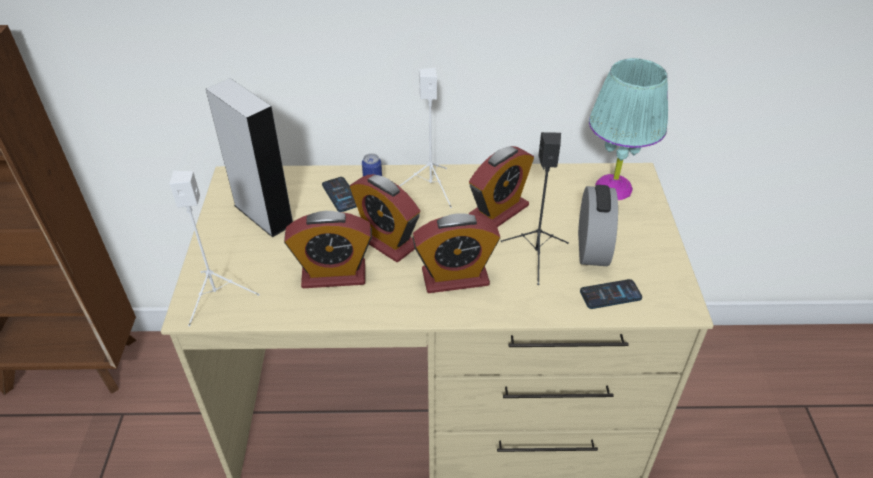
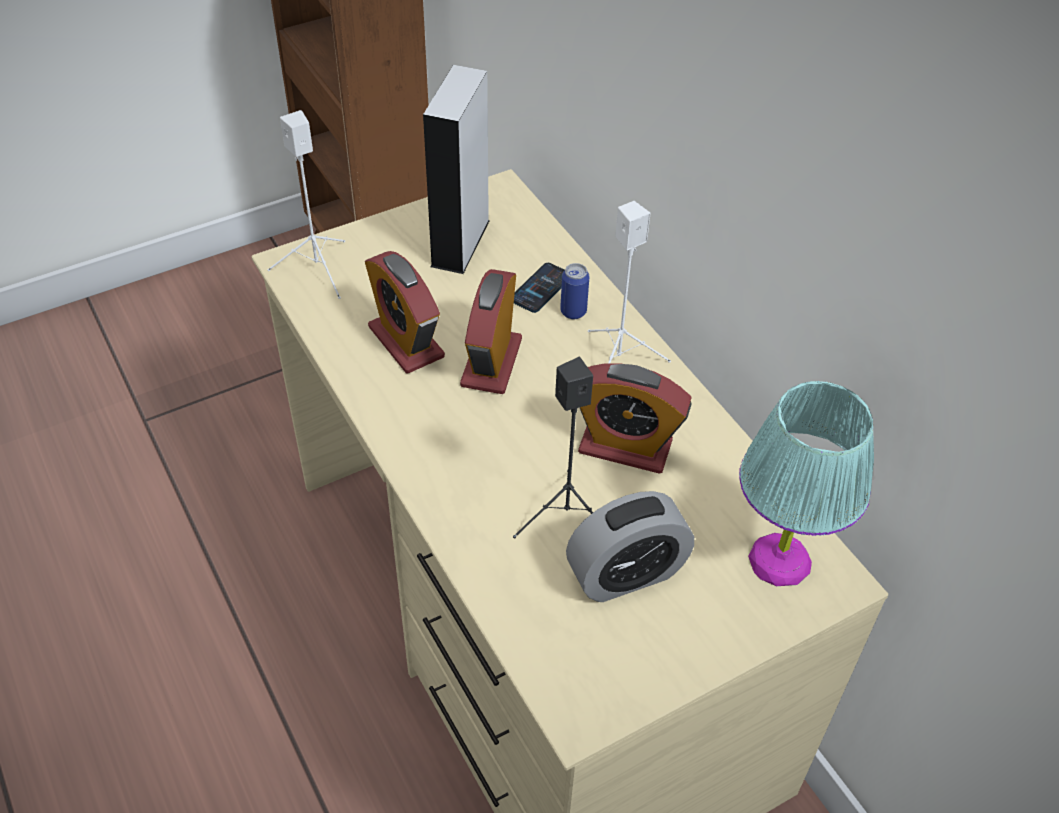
camera: 60 degrees right, 5 degrees up
(455, 278) = (471, 450): alarm clock -> none
(610, 295) = (546, 623): phone -> none

